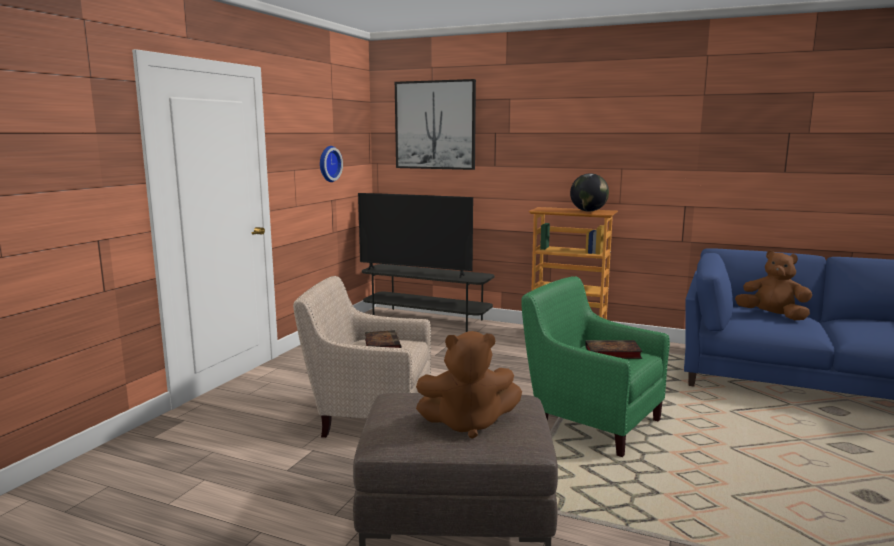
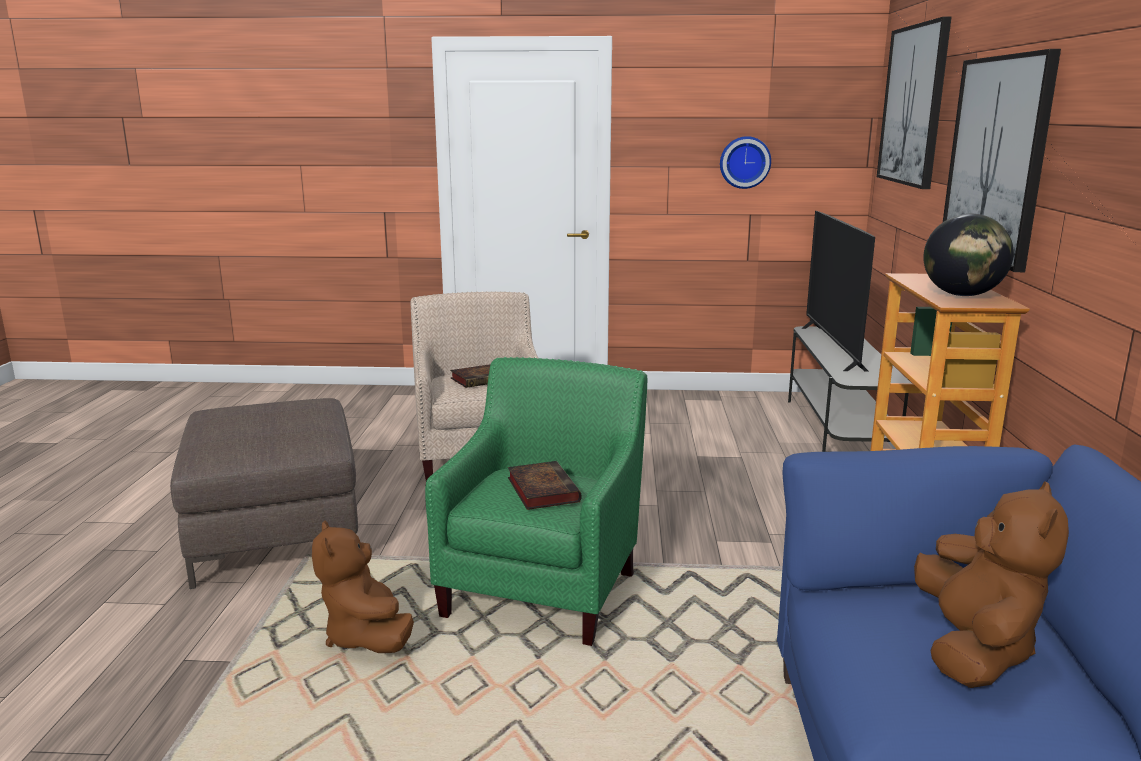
camera: 70 degrees right, 5 degrees up
(468, 424) = (243, 430): brown plush toy -> brown plush toy (366, 637)
(553, 149) = (996, 158): none -> picture

